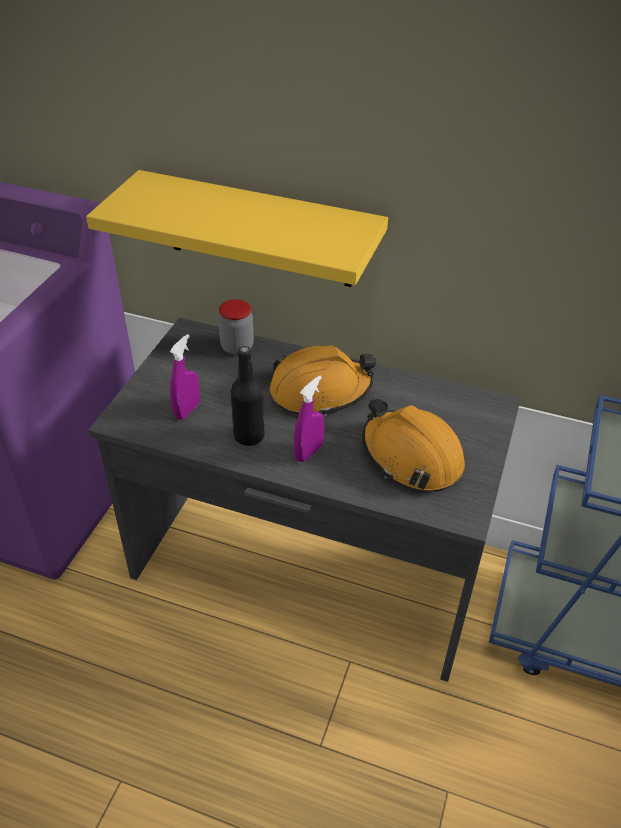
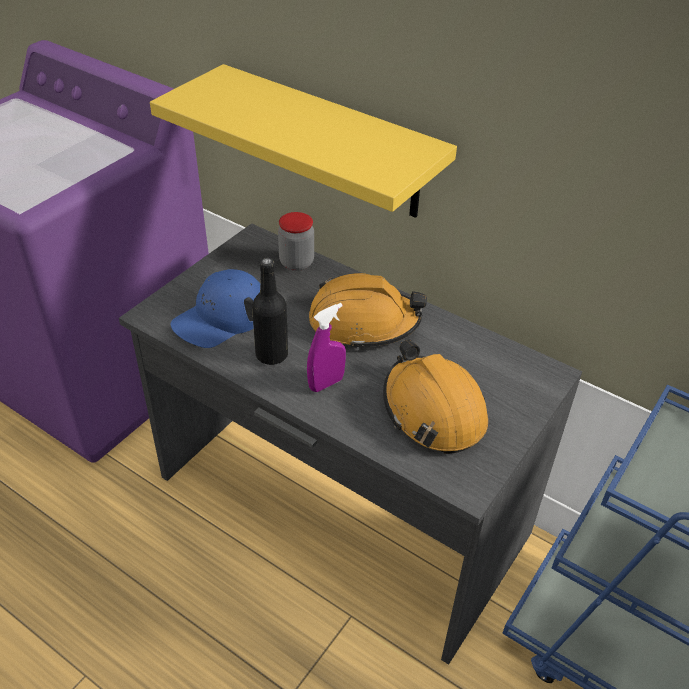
camera: 15 degrees right, 0 degrees up
(187, 410) = (221, 317): purple spray bottle -> blue cap

